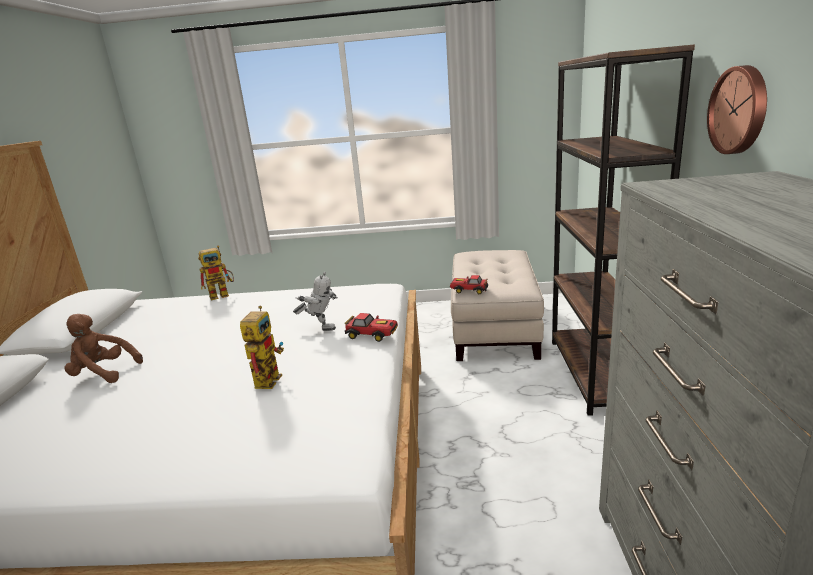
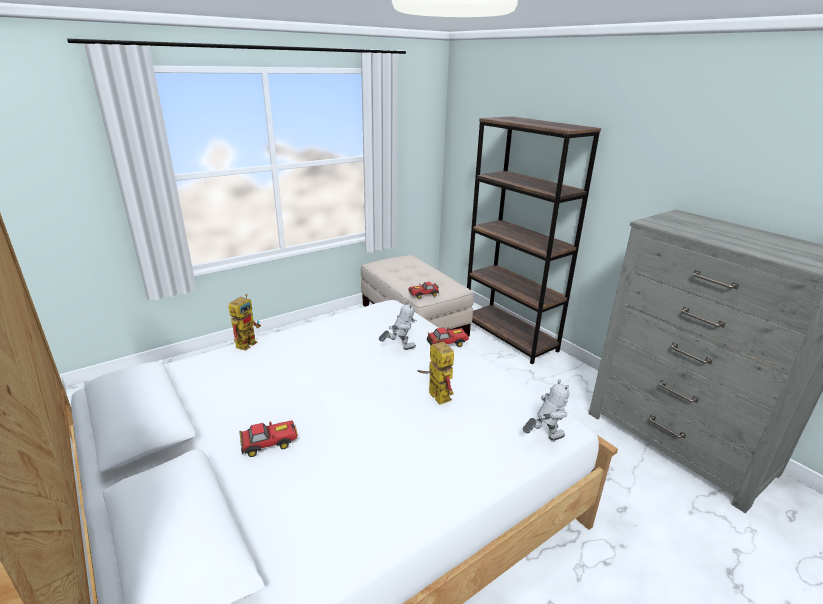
camera: 40 degrees left, 5 degrees up
(103, 373) = (270, 443): brown plush toy -> toy car
(291, 466) = (543, 438): none -> toy robot
(740, 110) = (640, 172): wall clock -> none

